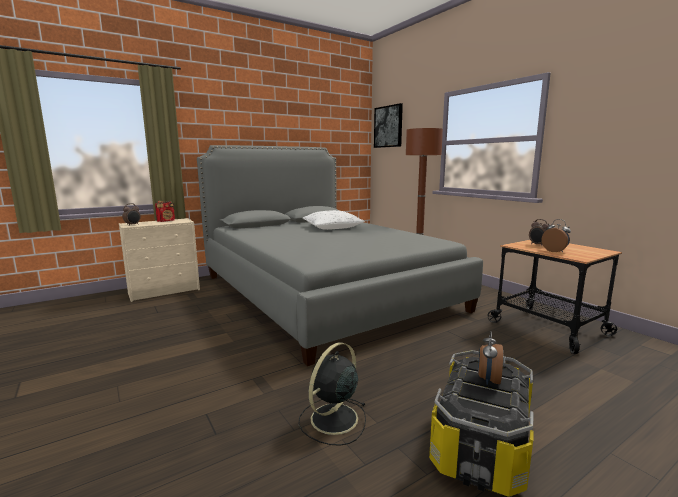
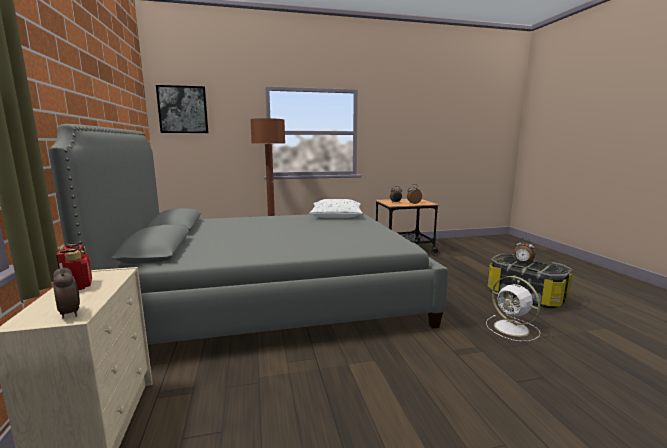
camera: 70 degrees left, 0 degrees up
(332, 227) = (246, 227): white pillow -> white pillow (336, 215)
(333, 420) = (513, 329): black fan -> white fan

